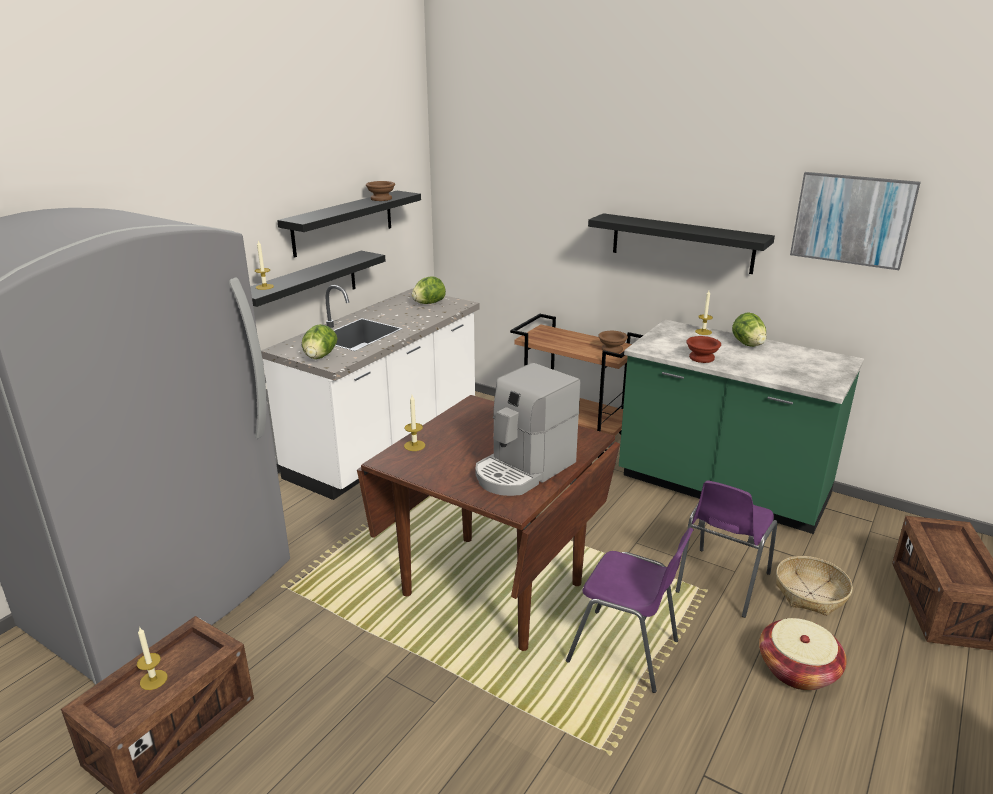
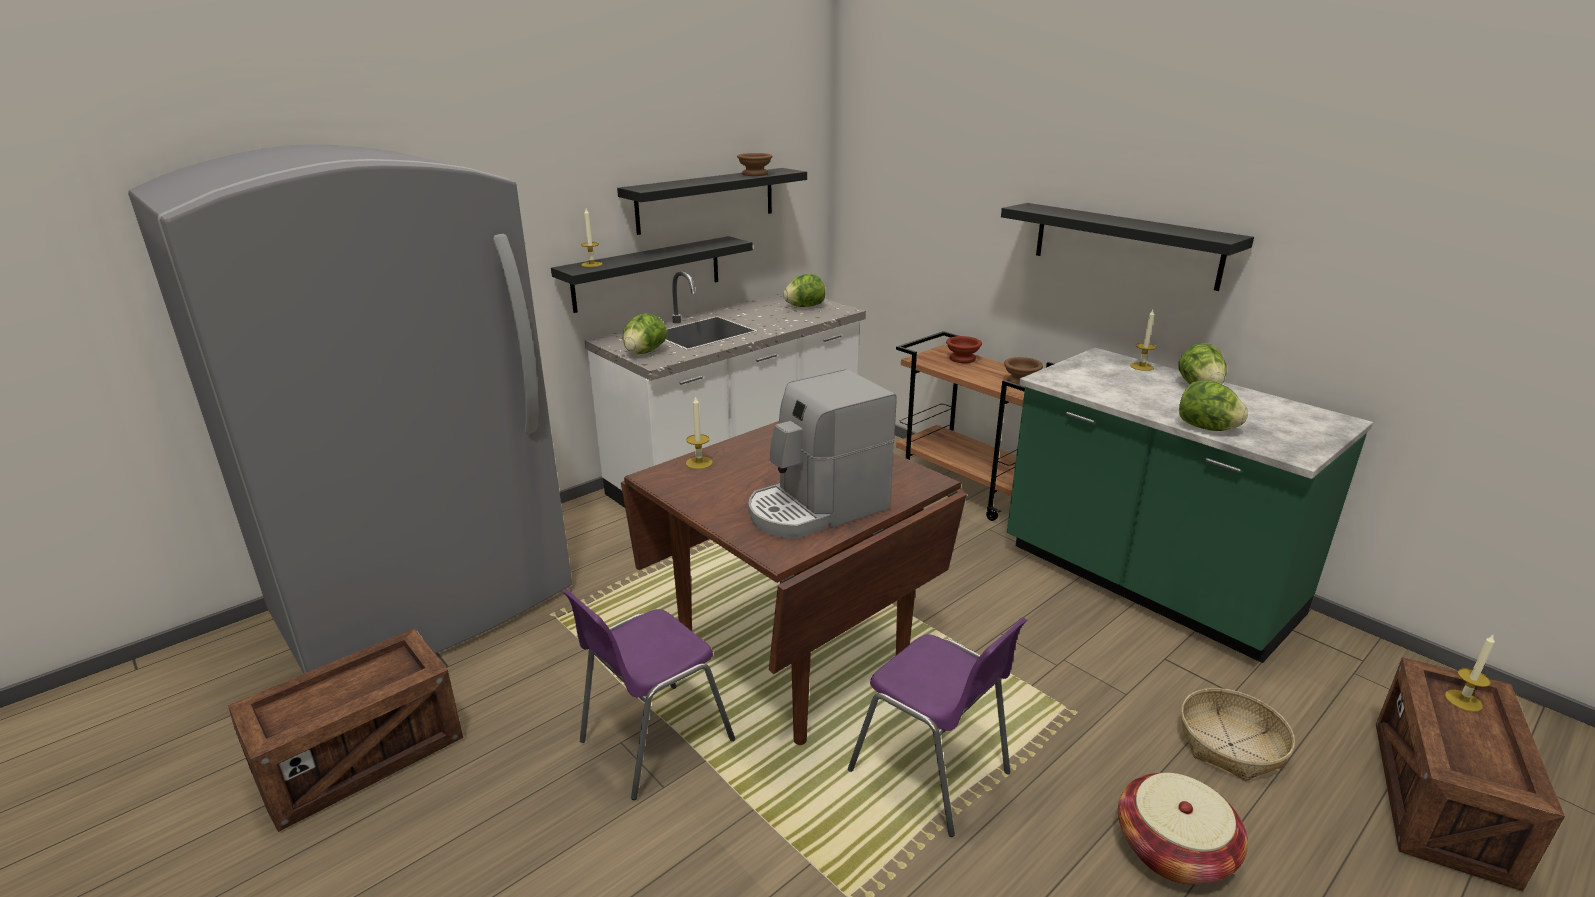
camera: 15 degrees right, 0 degrees up
(153, 680) = (336, 692): candle -> candle (1463, 700)
(700, 358) = (1121, 397): brown bowl -> brown bowl (961, 358)
(720, 583) = (1100, 707): purple chair -> purple chair (652, 741)
(765, 375) = (1206, 428): none -> lettuce
(852, 219) = (1372, 215): picture -> none

